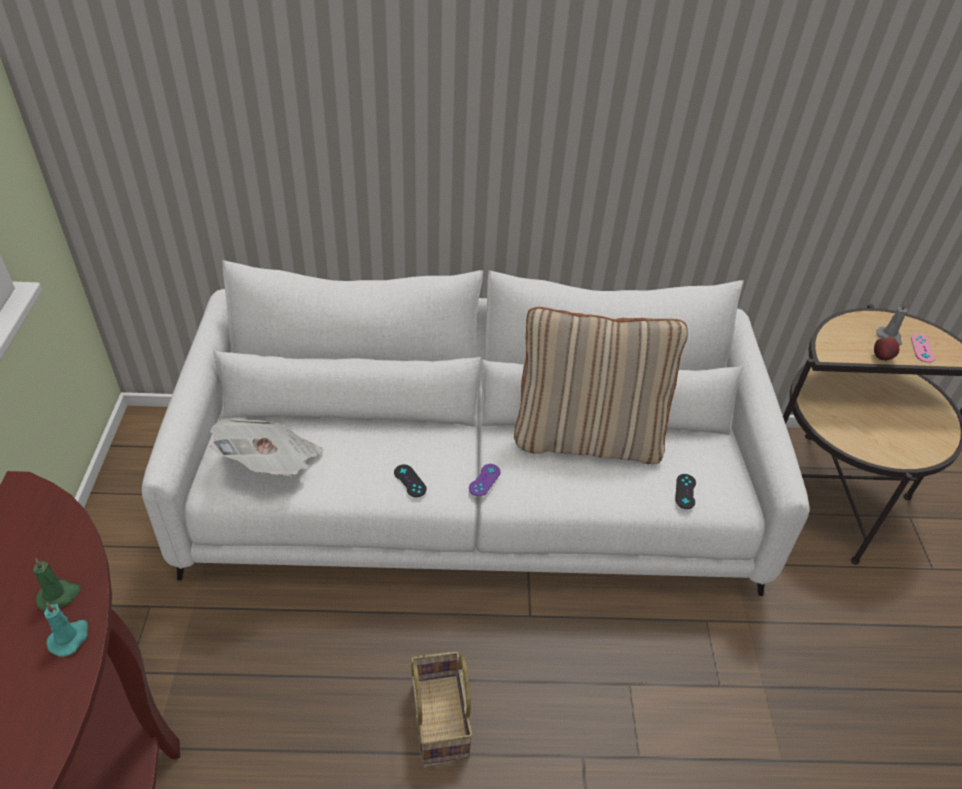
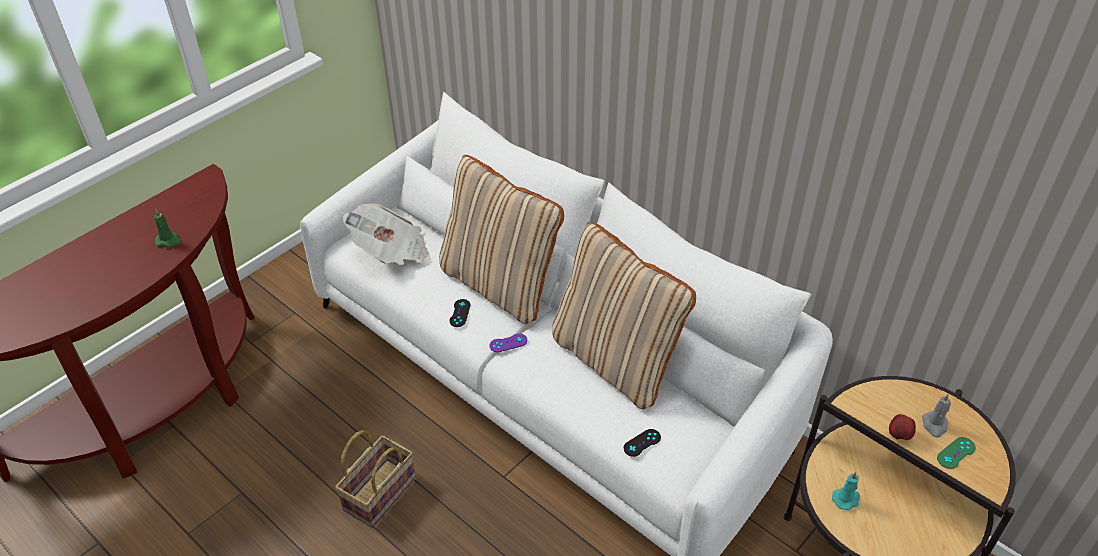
camera: 45 degrees right, 0 degrees up
(70, 638) = (152, 264): turquoise candle -> turquoise candle (846, 499)
(415, 431) = (500, 284): none -> beige pillow
(922, 348) = (956, 453): pink game controller -> green game controller

